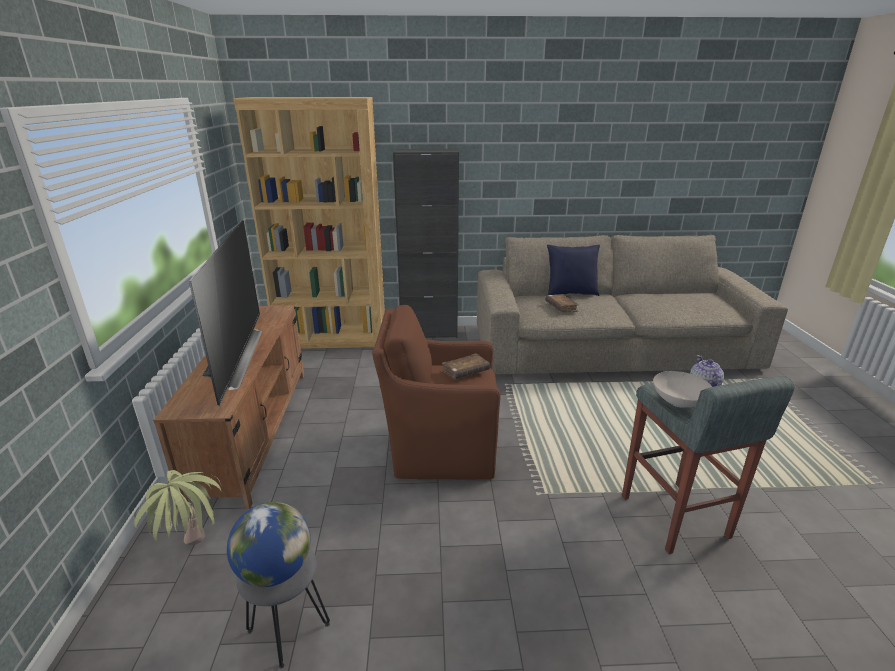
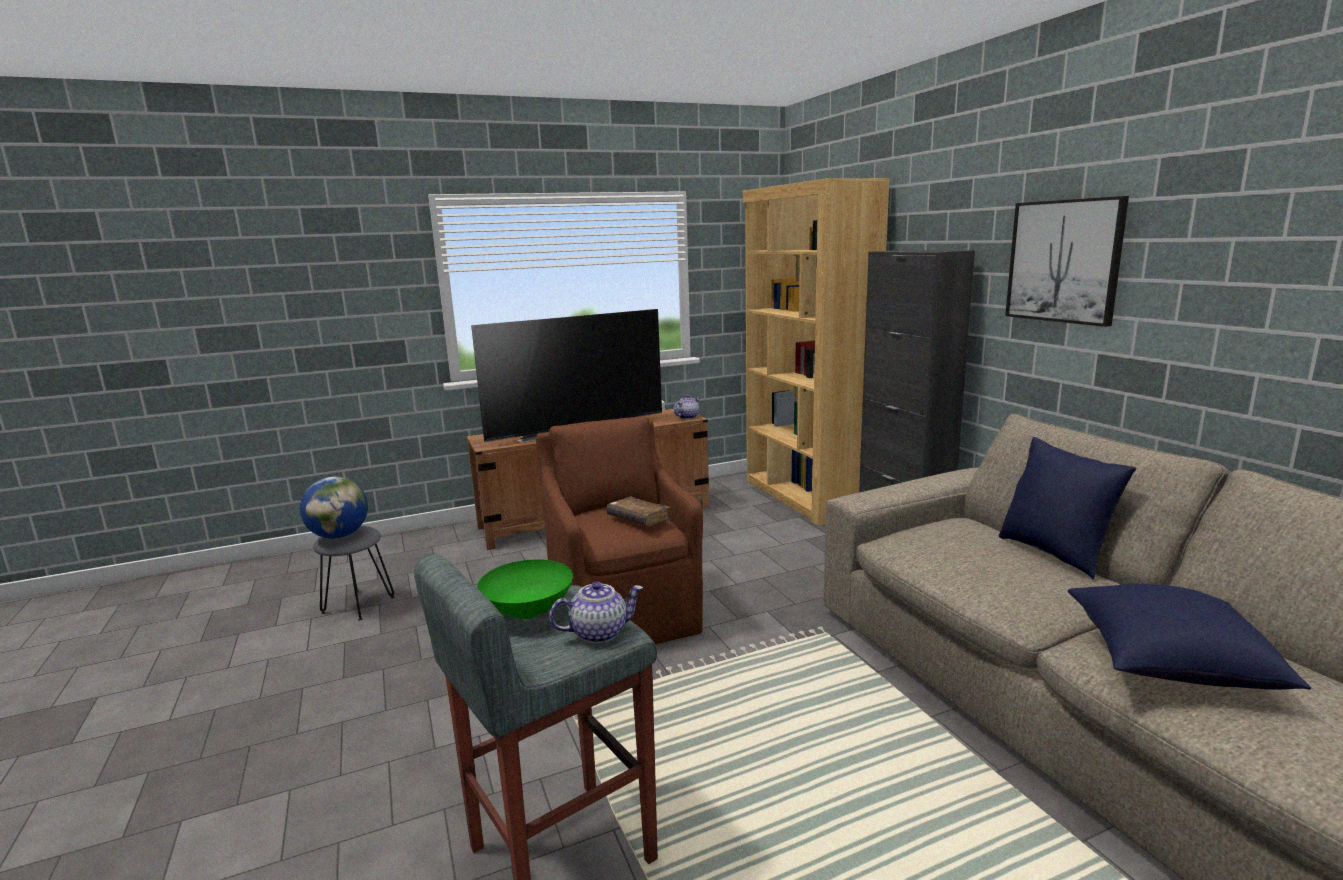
camera: 70 degrees right, 10 degrees down
(194, 558) = (428, 549): potted plant -> none
(278, 310) = (687, 417): none -> teapot
(514, 153) = (1064, 261): none -> picture
(561, 307) = (959, 551): brown book -> none
(667, 307) = (1169, 664): none -> blue pillow
(679, 402) = (529, 612): white bowl -> green bowl

